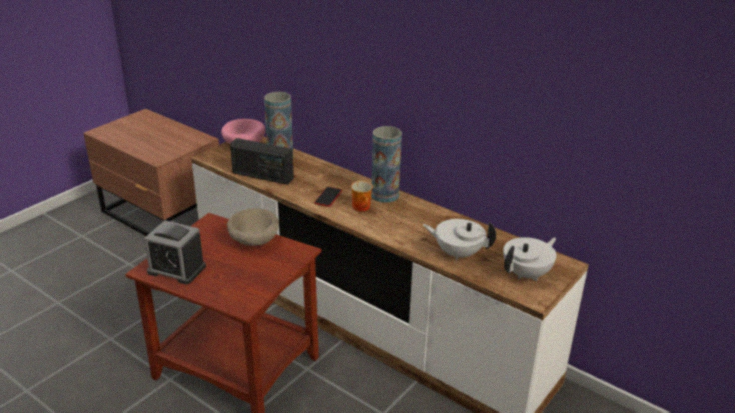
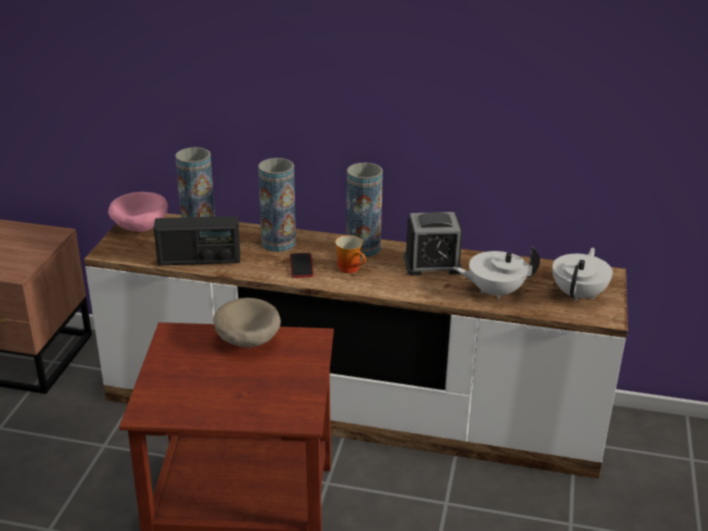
camera: 25 degrees left, 0 degrees up
(177, 269) = (182, 401): alarm clock -> alarm clock (432, 264)
(327, 177) = (278, 243): none -> vase

